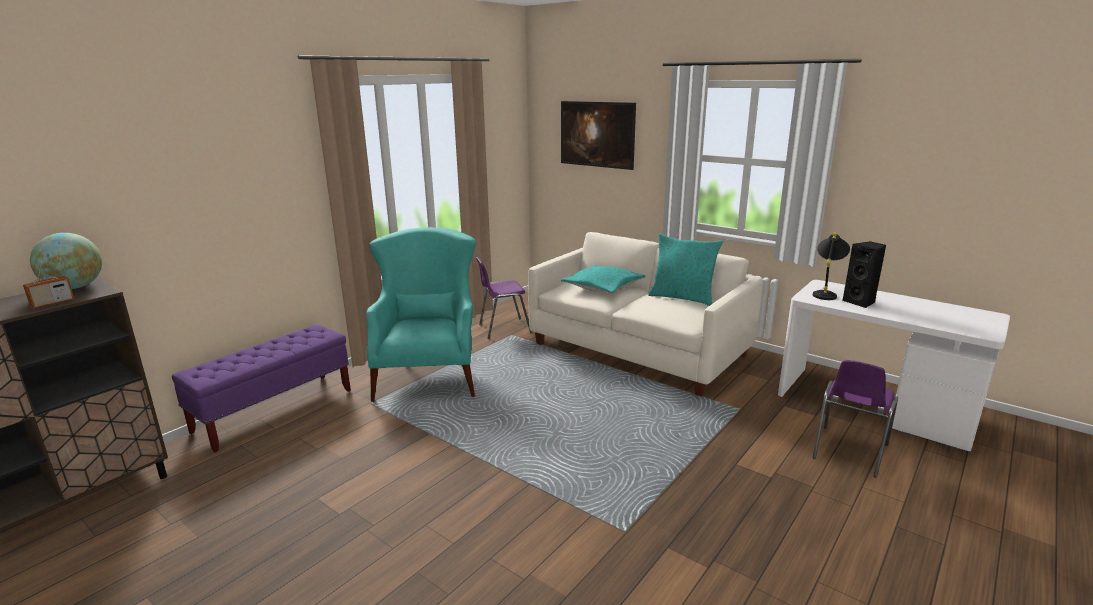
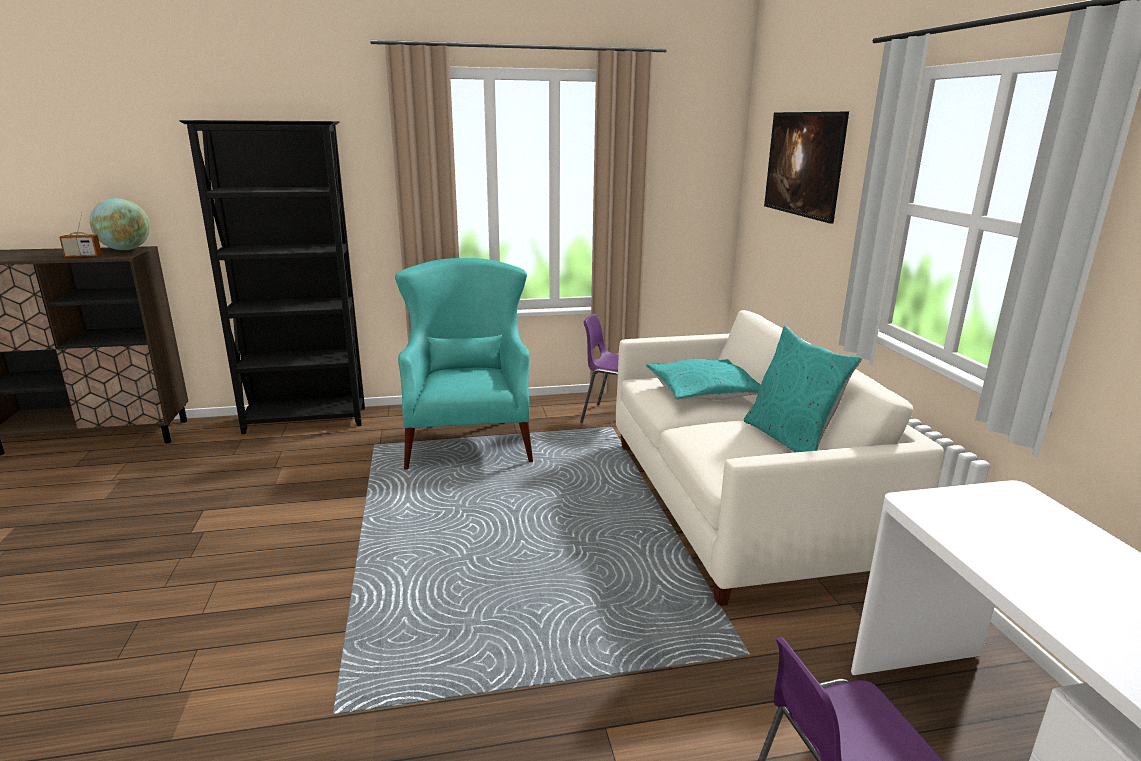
camera: 40 degrees right, 0 degrees up
(275, 411) = (306, 421): purple bench -> black bookcase
(430, 372) = (469, 436): turquoise armchair -> turquoise armchair turned 45 degrees counterclockwise
(826, 293) = (982, 511): black table lamp -> none
(860, 302) = (1029, 554): black speaker -> none

